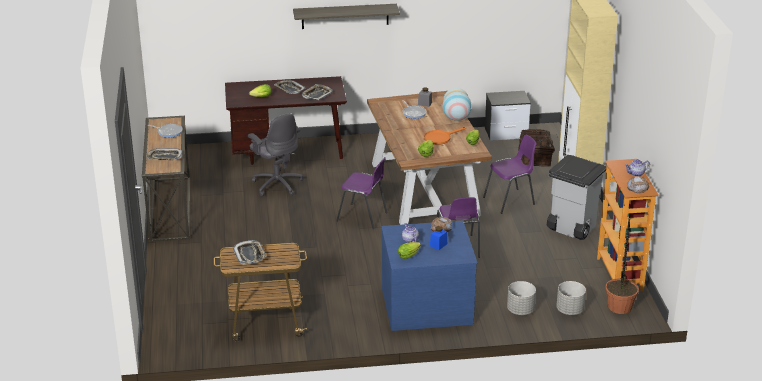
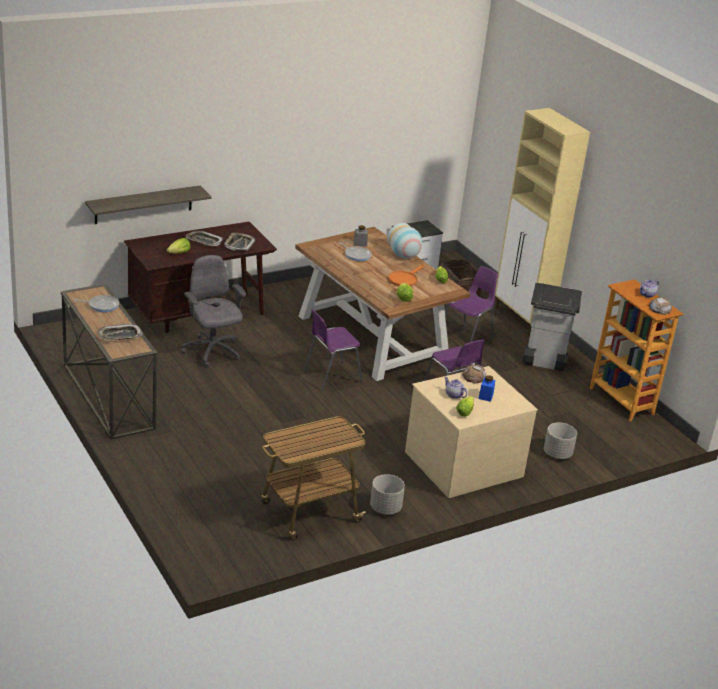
camera: 25 degrees left, 0 degrees up
(250, 255) = (301, 437): tray -> none
(277, 184) = (212, 352): grey office chair -> grey office chair turned 150 degrees counterclockwise
(345, 16) = (256, 152): shelf -> shelf (143, 204)
(363, 217) = (331, 377): purple chair -> purple chair turned 150 degrees clockwise
(426, 304) = (462, 463): blue dresser -> beige dresser
(569, 310) = (602, 446): grey planter -> grey planter (385, 508)
(619, 307) = (644, 435): potted plant -> none

